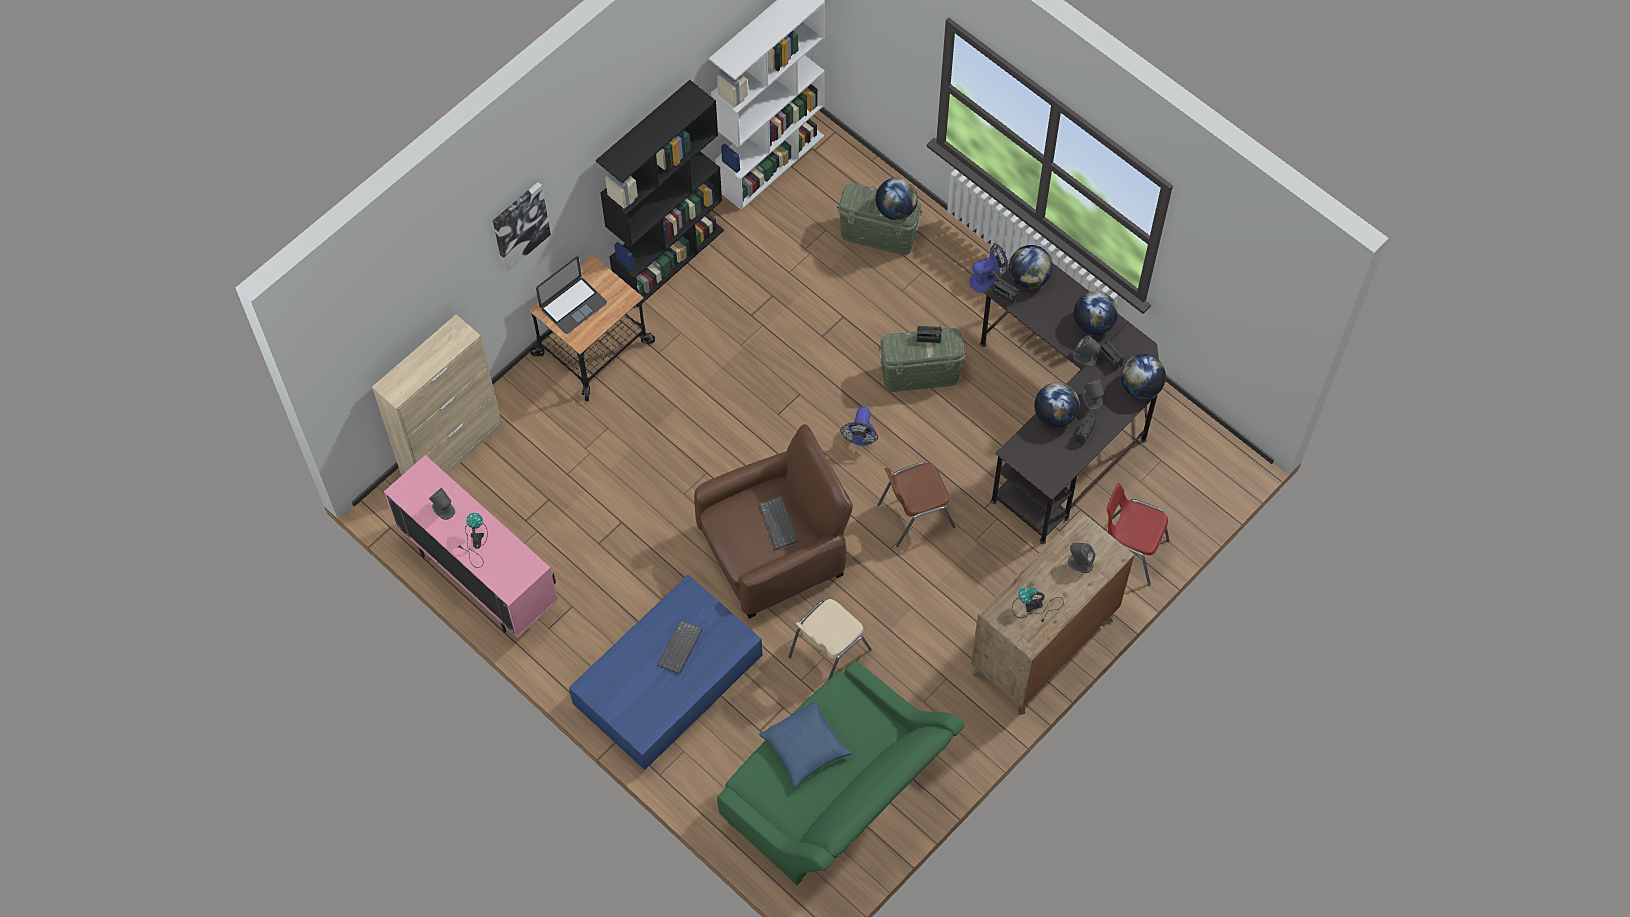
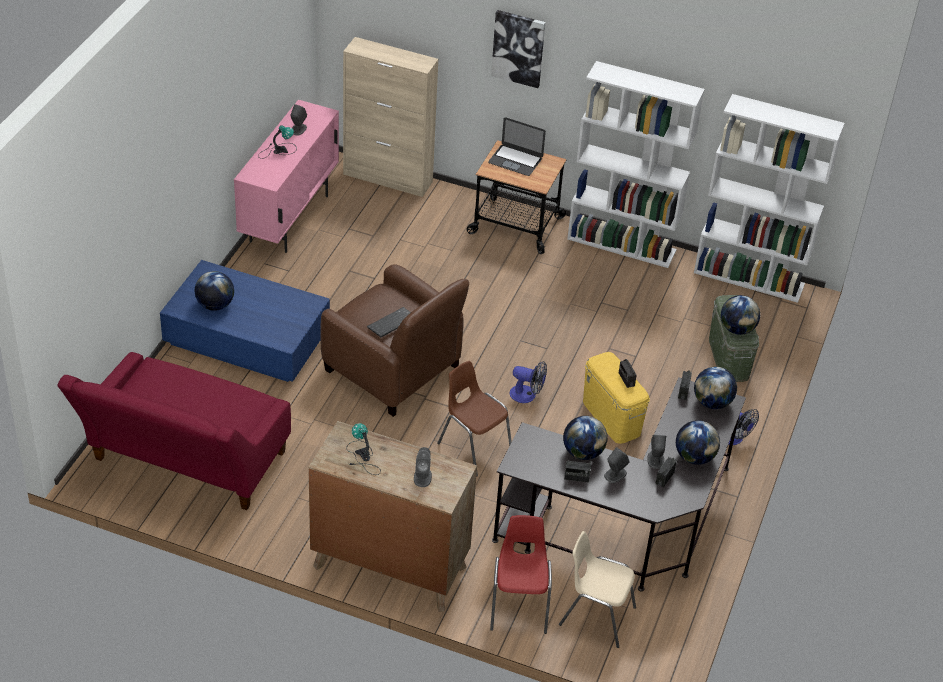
camera: 65 degrees right, 20 degrees down
(669, 257) = (622, 244): black bookcase -> white bookcase
(680, 648) = (261, 310): keyboard -> none
(805, 747) = (196, 392): blue pillow -> none
(828, 653) = (316, 425): beige chair -> beige chair (596, 616)
(836, 797) = (185, 464): green sofa -> red sofa
(860, 438) = (527, 395): fan -> fan turned 150 degrees counterclockwise
(920, 374) = (612, 417): green storage box -> yellow storage box
(1140, 387) = (649, 506): globe -> globe (215, 305)

